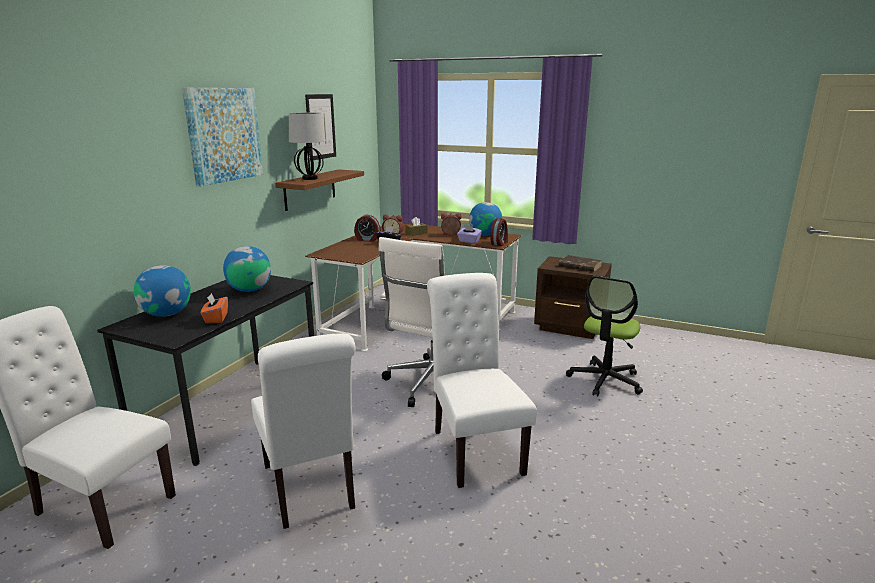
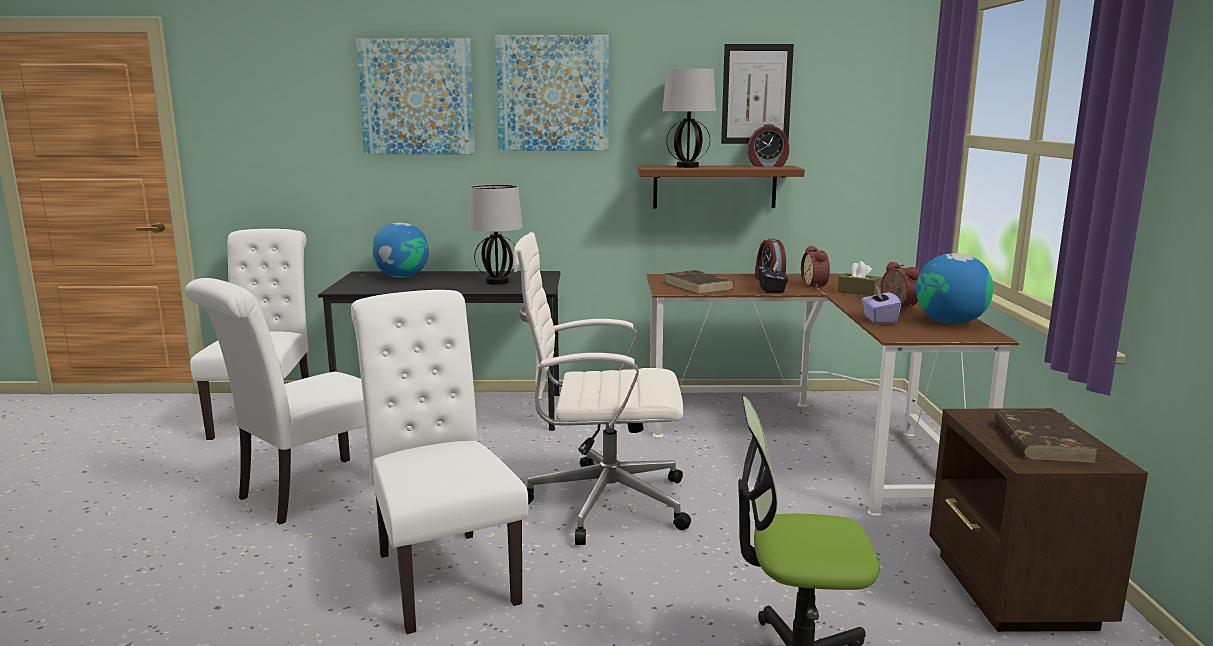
camera: 65 degrees right, 5 degrees down
(128, 147) = (417, 97): none -> picture
(216, 318) = (401, 289): orange tissue box -> none
(249, 290) = (497, 282): globe -> table lamp
(357, 252) = (699, 286): none -> brown book
(474, 448) = (441, 572): white chair -> white chair turned 75 degrees counterclockwise
(499, 243) = (913, 336): alarm clock -> alarm clock (767, 166)

